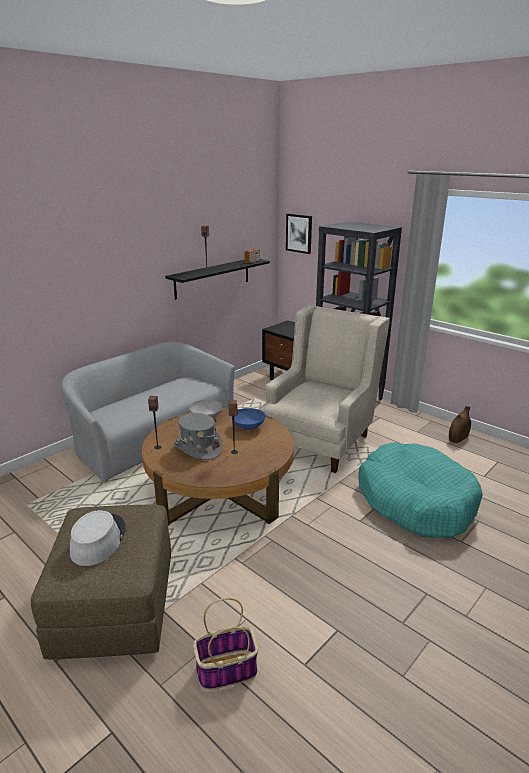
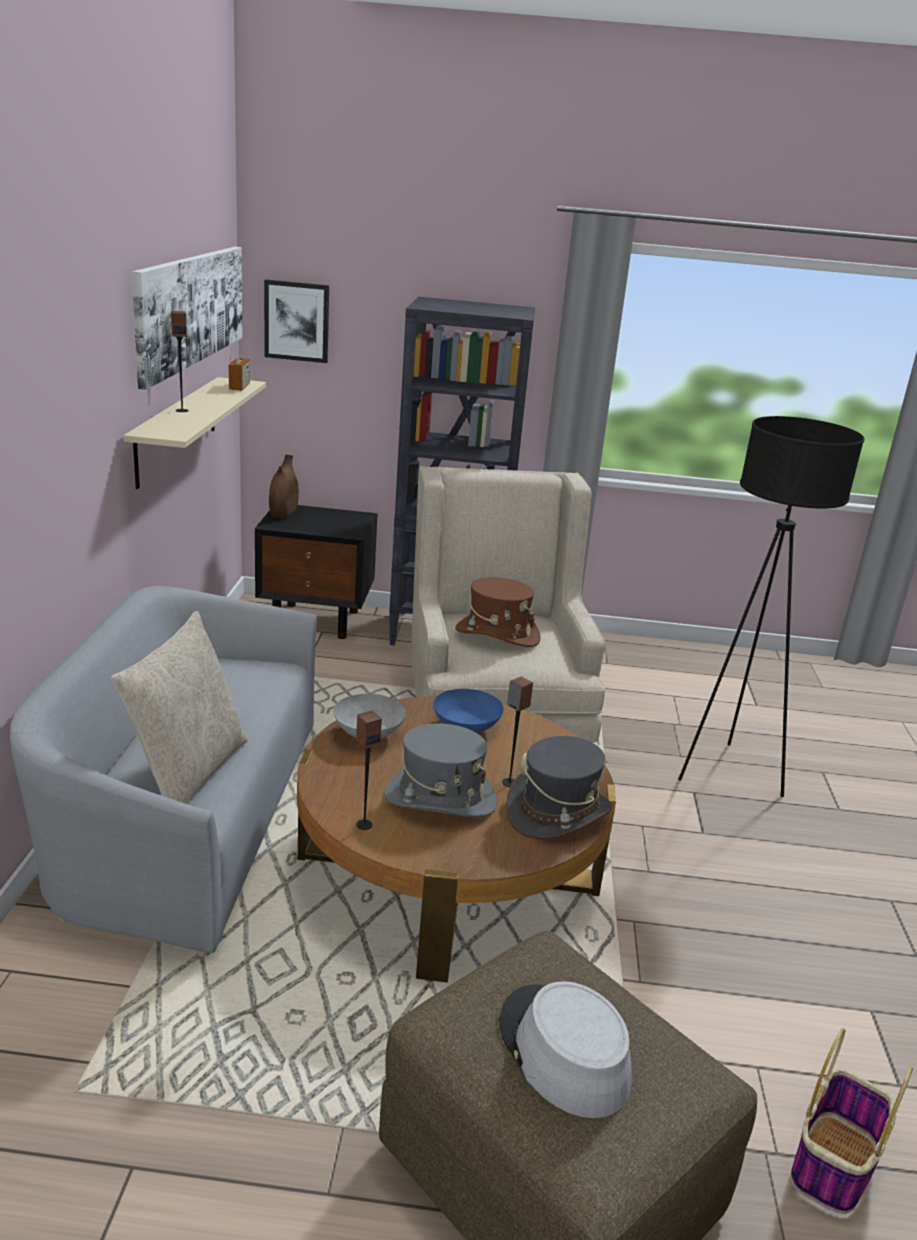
camera: 40 degrees left, 0 degrees up
(128, 412) = (187, 773): none -> beige pillow
(212, 278) = (177, 429): black shelf -> beige shelf
(228, 226) = (191, 309): none -> picture
(236, 469) = (558, 812): none -> grey hat
(312, 393) = (497, 634): none -> brown hat
(415, 501) = (729, 773): turquoise dog bed -> black floor lamp
(458, 438) = (666, 657): brown vase -> brown vase (283, 512)

